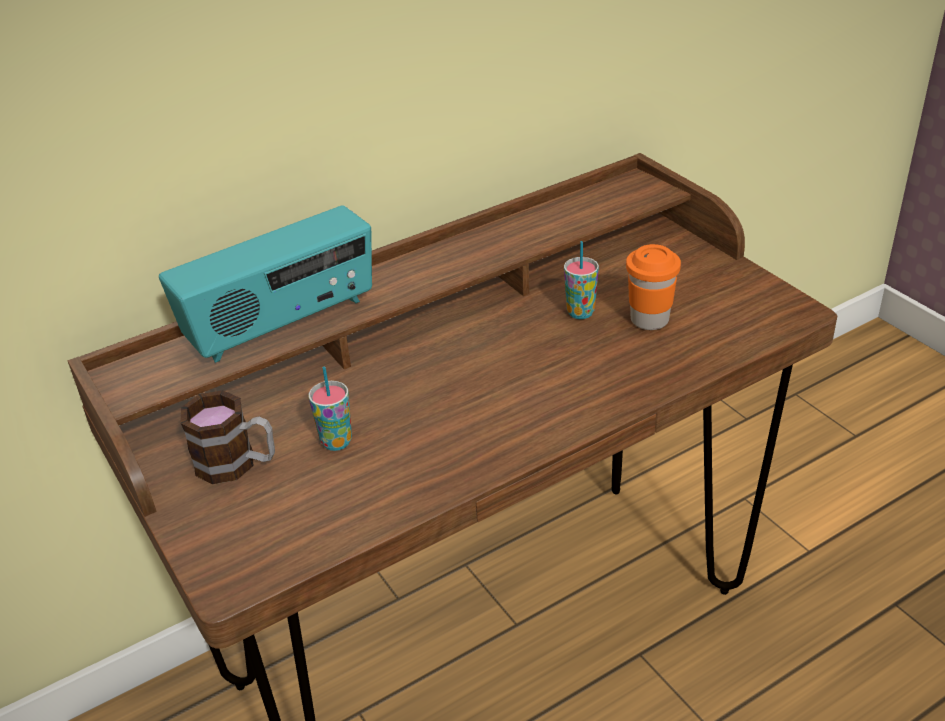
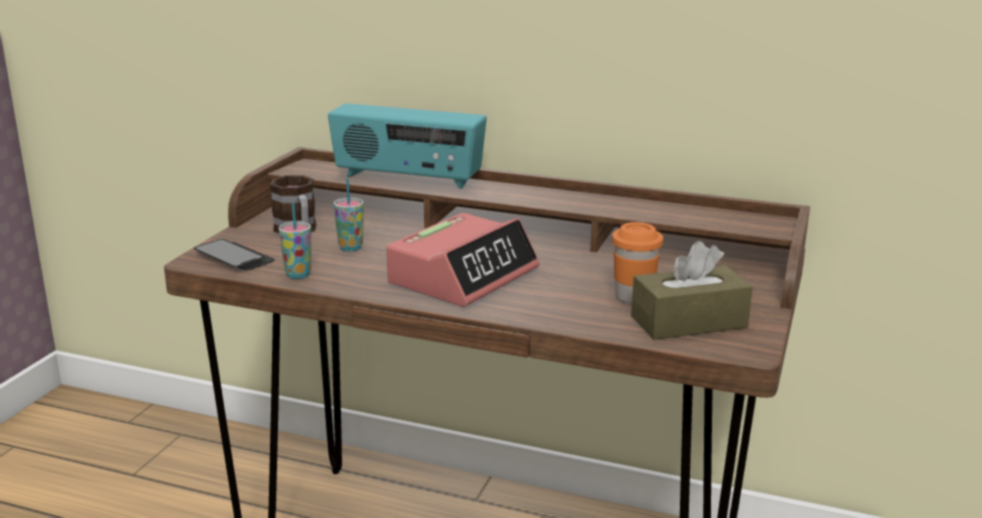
camera: 50 degrees right, 15 degrees down
(255, 546) = (234, 257): none -> phone
(500, 395) = (464, 276): none -> alarm clock
(580, 312) = (601, 273): cup -> cup (298, 274)
(724, 315) = (688, 322): none -> brown tissue box

